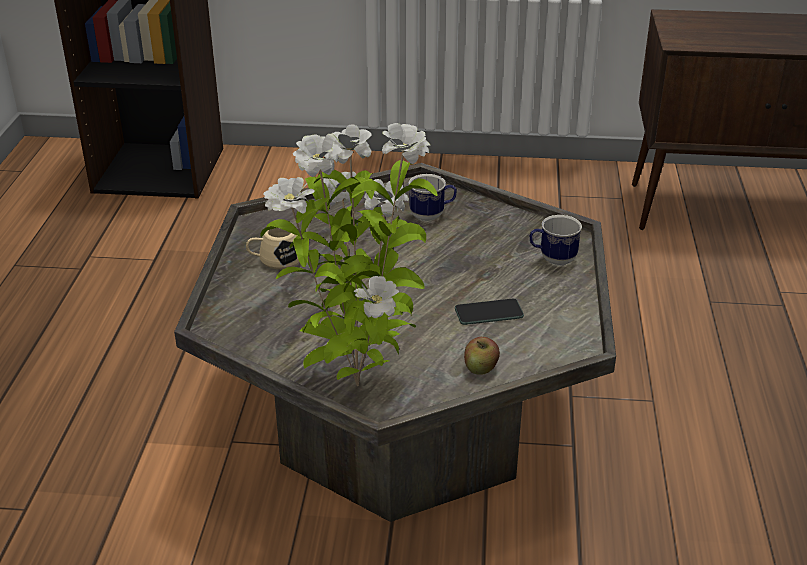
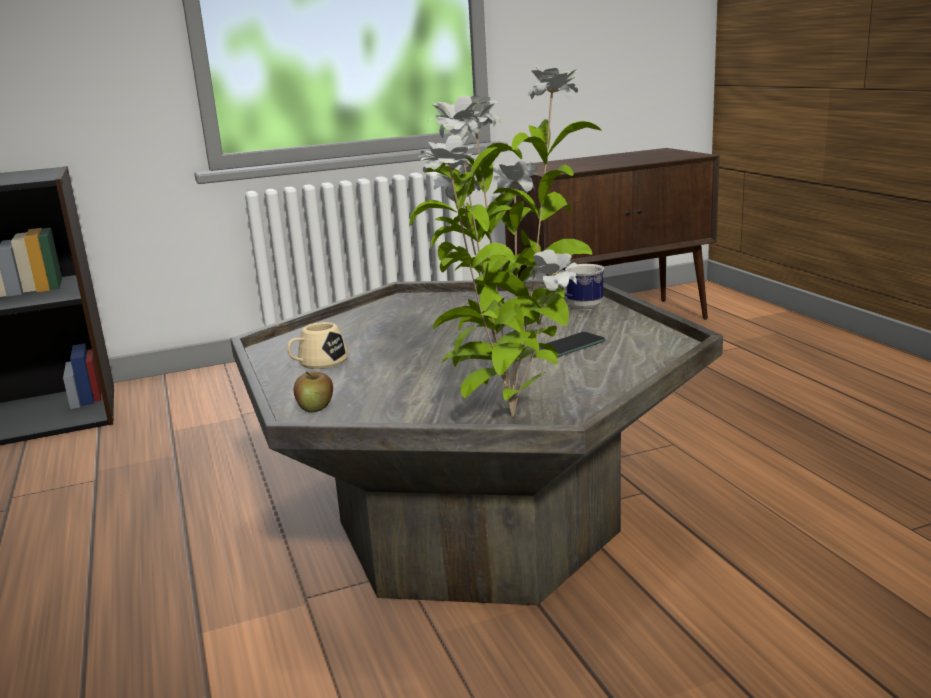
camera: 25 degrees left, 15 degrees down
(432, 215) = (439, 309): mug -> none
(480, 368) = (613, 376): apple -> apple (315, 408)

